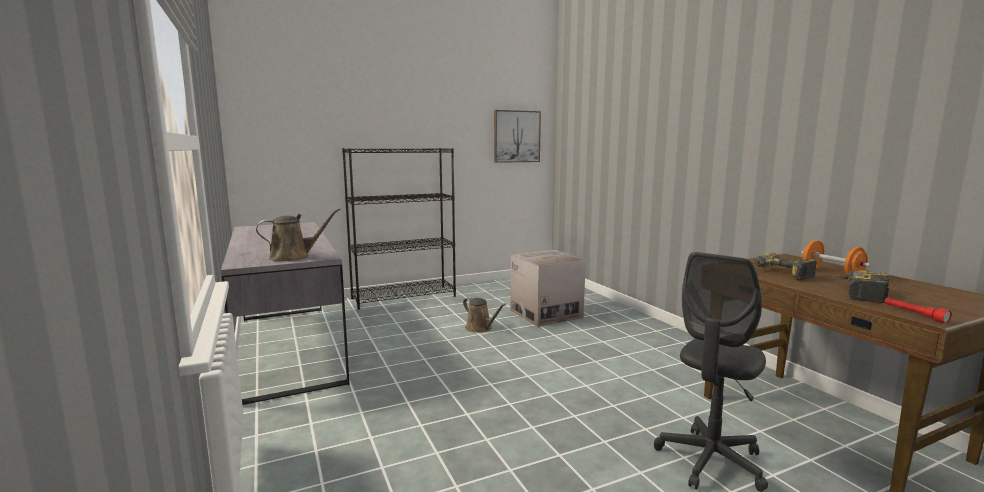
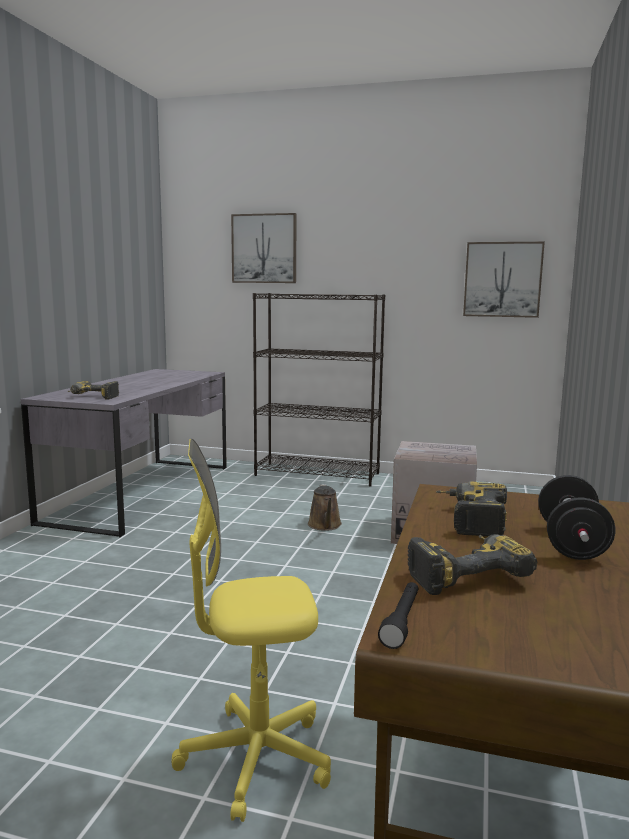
camera: 40 degrees right, 0 degrees up
(294, 256) = (92, 397): brown watering can -> power drill
(334, 108) = (264, 248): none -> picture
(710, 461) = (255, 759): grey office chair -> yellow office chair
(831, 273) = (571, 543): orange dumbbell -> black dumbbell
(914, 314) = (402, 622): red flashlight -> black flashlight

